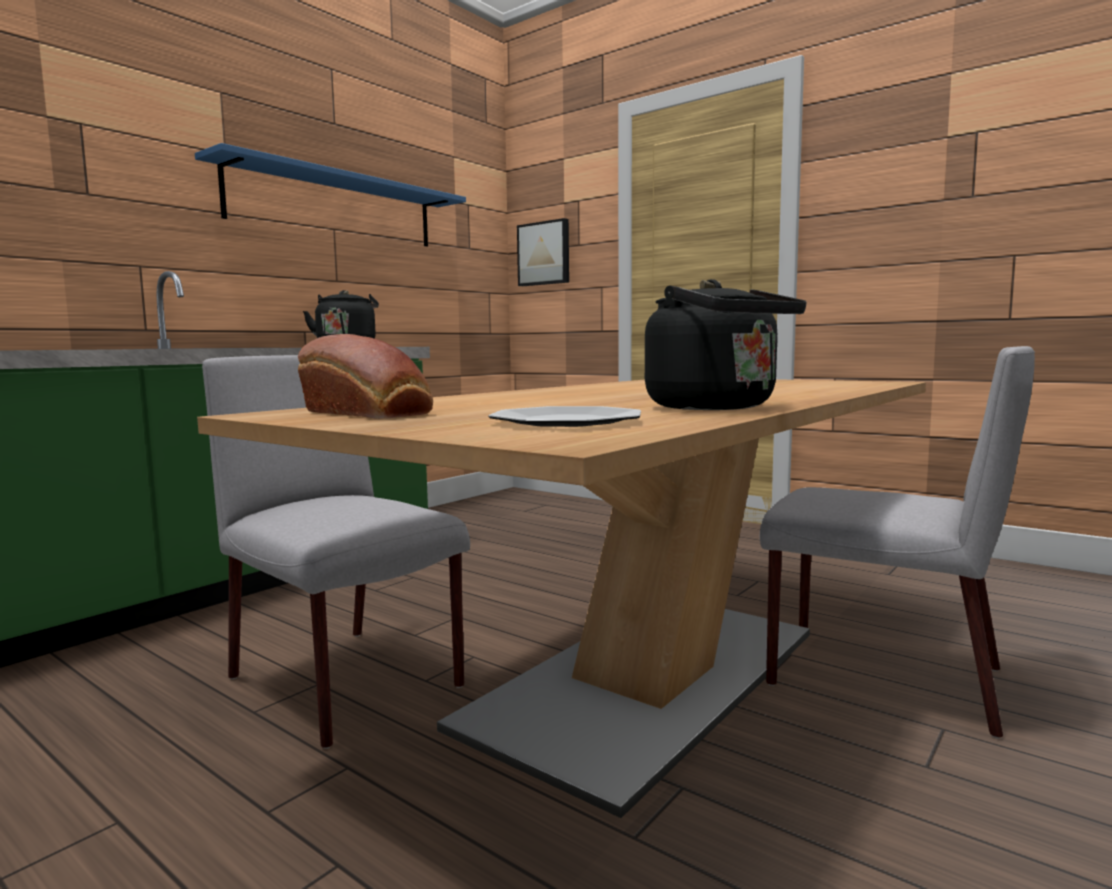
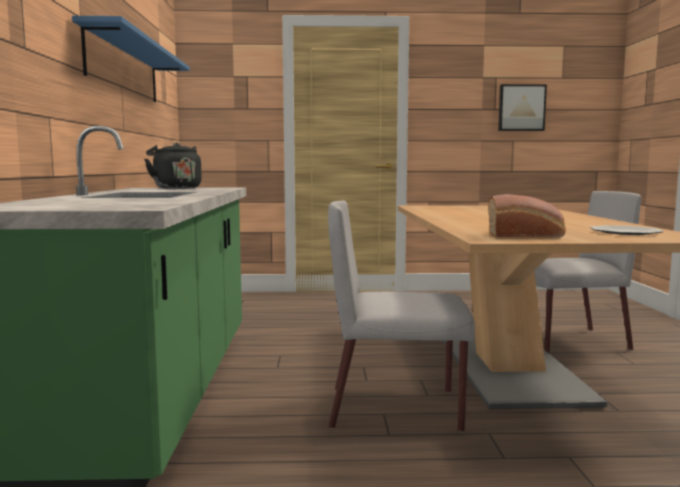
camera: 40 degrees left, 0 degrees up
(544, 253) = (217, 112): picture -> picture (521, 108)
(717, 408) = (606, 223): black kettle -> none

